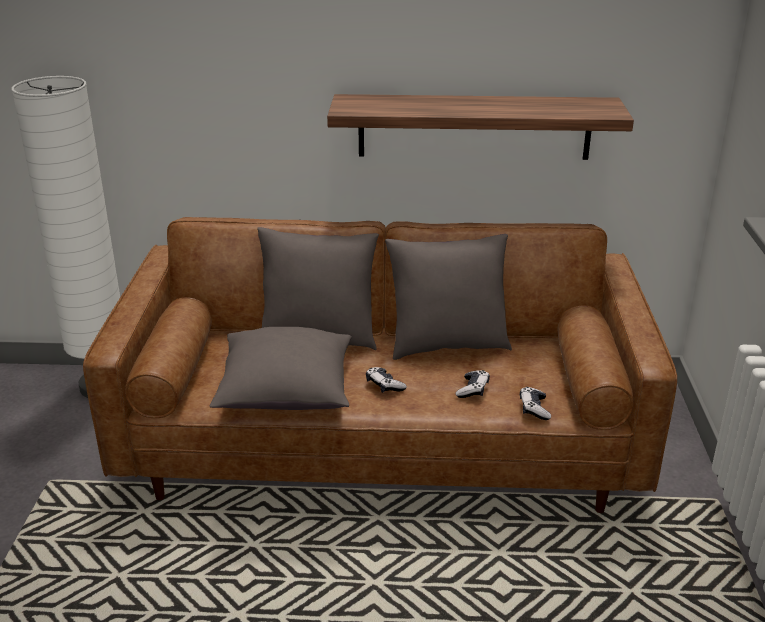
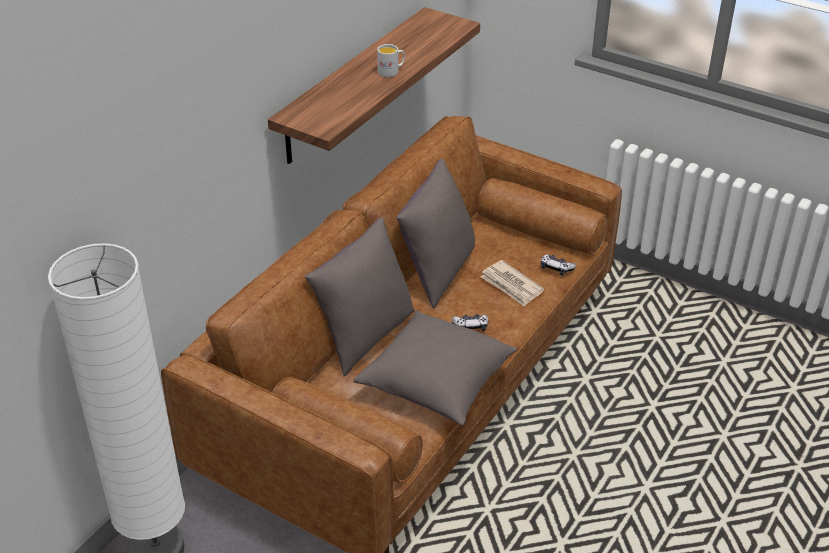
camera: 60 degrees left, 10 degrees up
(473, 390) = (511, 285): game controller -> newspaper
(476, 110) = (391, 71): none -> white mug

